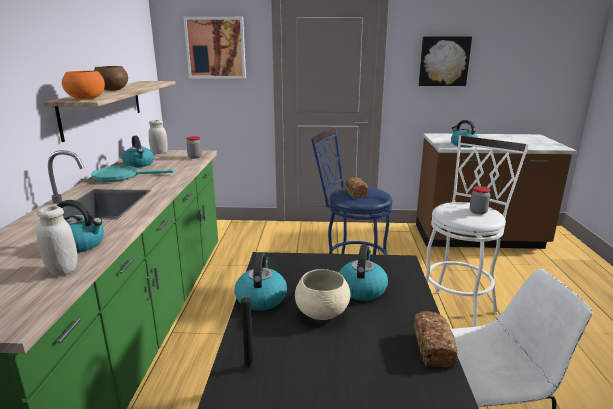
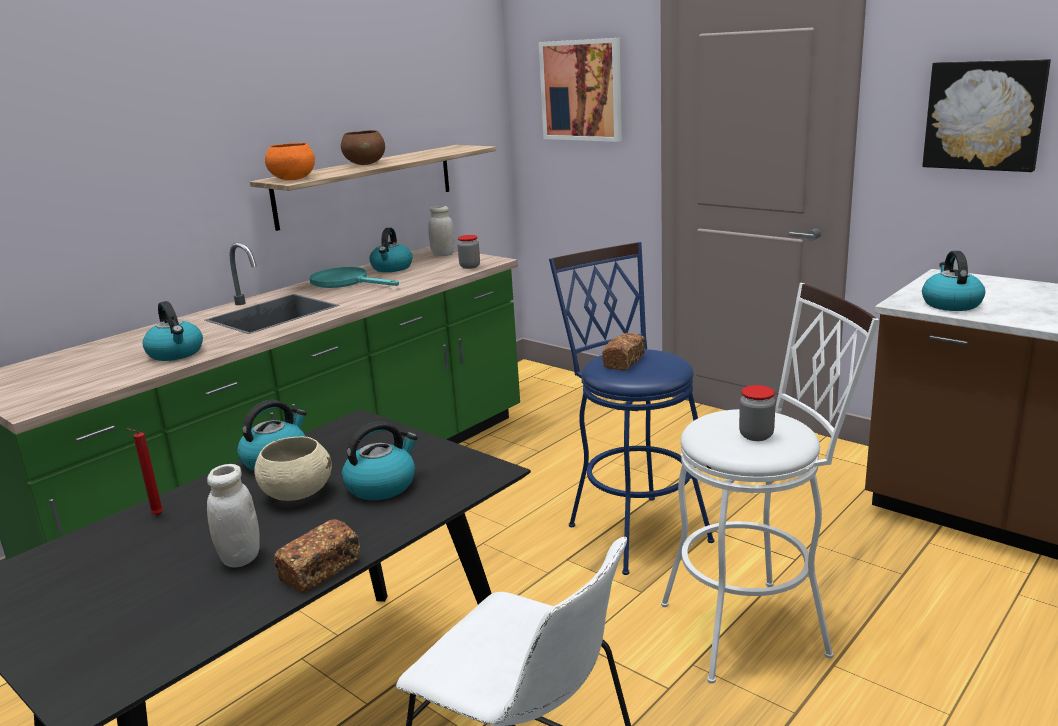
camera: 40 degrees right, 0 degrees up
(62, 270) = (126, 374): white jar -> white jar (240, 557)
(248, 368) = (155, 516): black candle -> red candle

